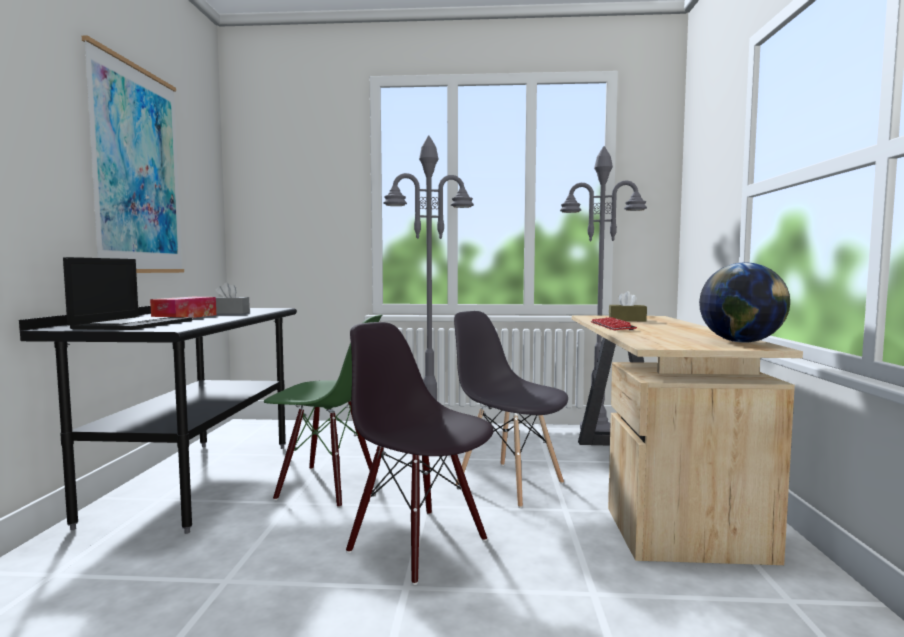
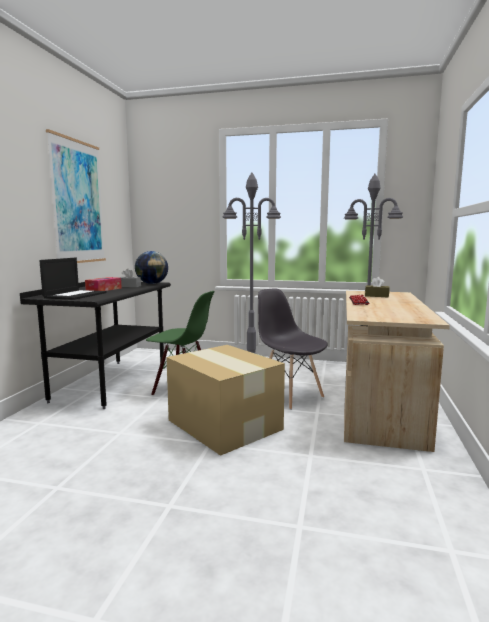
camera: 10 degrees right, 5 degrees up
(419, 544) = (224, 424): black chair -> cardboard box
(740, 342) = (421, 317): globe -> globe (152, 283)

